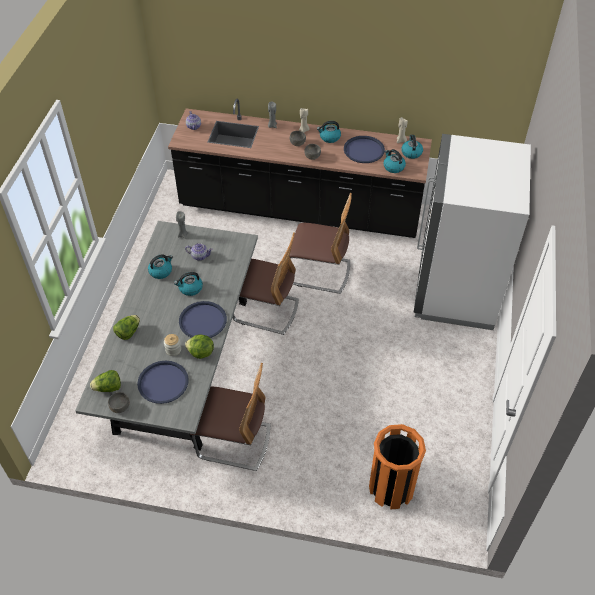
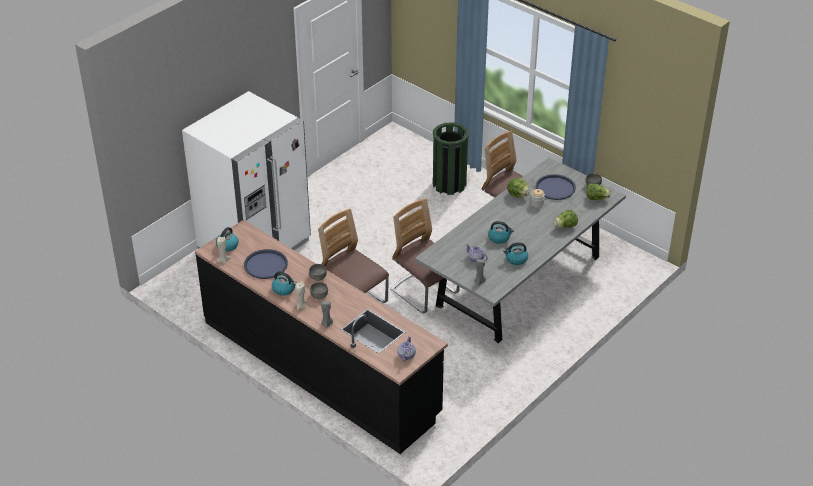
camera: 150 degrees left, 10 degrees down
(203, 321) = (503, 213): blue tray -> none
(335, 466) = (449, 184): none -> green trash can
(391, 488) = (422, 162): orange trash can -> none
(393, 167) = (257, 240): kettle -> none

